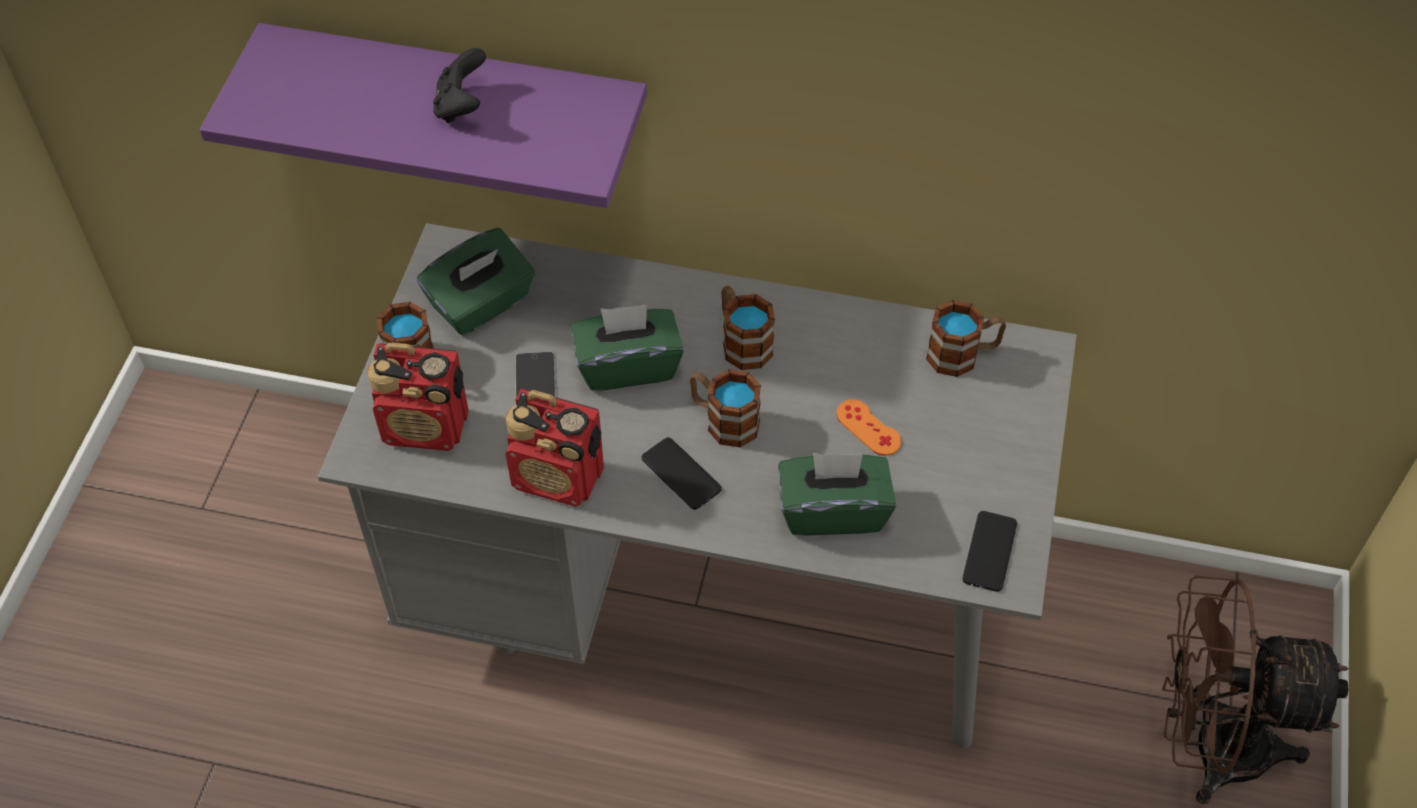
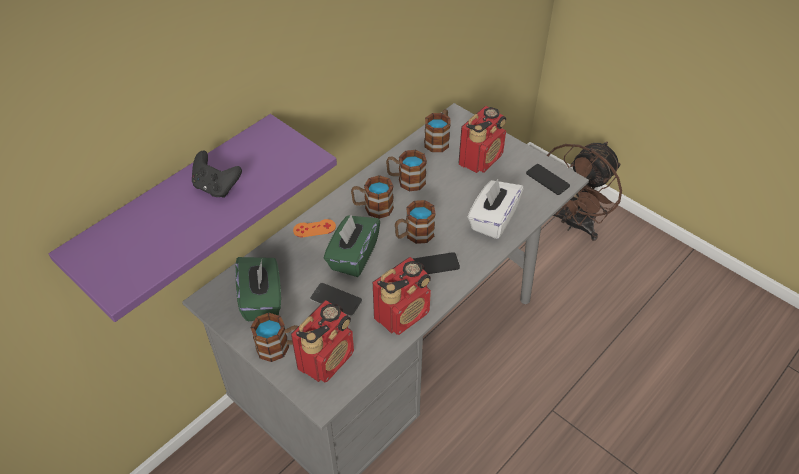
camera: 60 degrees left, 5 degrees down
(833, 355) = (406, 180): none -> mug
(833, 510) = (493, 220): green tissue box -> white tissue box
(868, 428) = (455, 187): orange game controller -> orange game controller (314, 228)
(964, 434) = (481, 159): none -> radio

